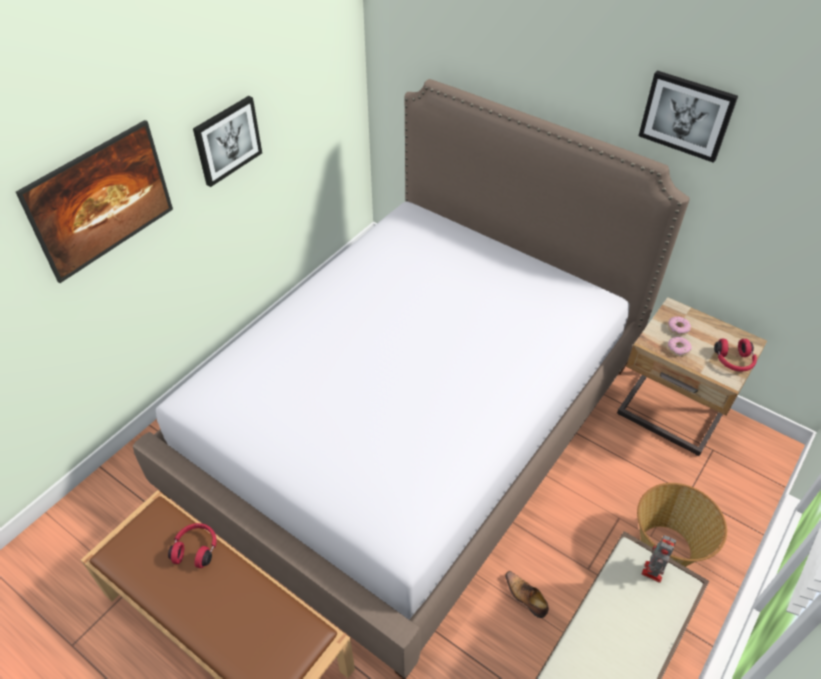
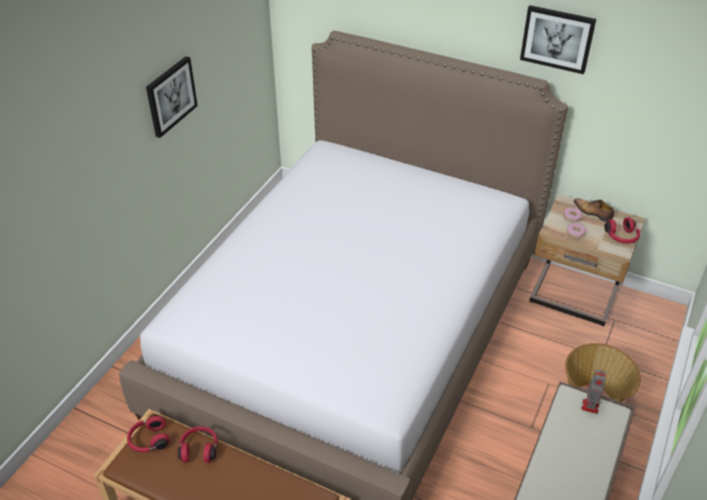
camera: 10 degrees left, 5 degrees down
(109, 222) = (85, 172): picture -> none
(145, 529) = (148, 440): none -> red headphones
(525, 597) = (484, 457): shoe -> shoe (593, 213)

